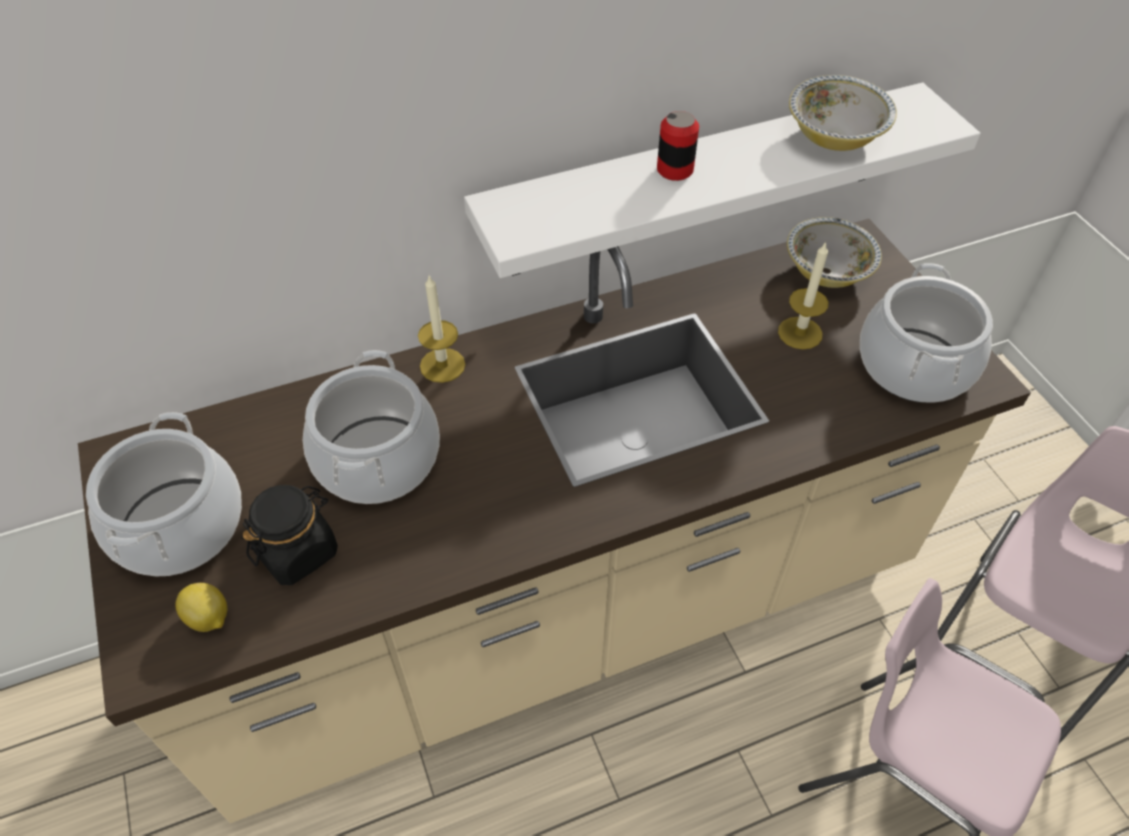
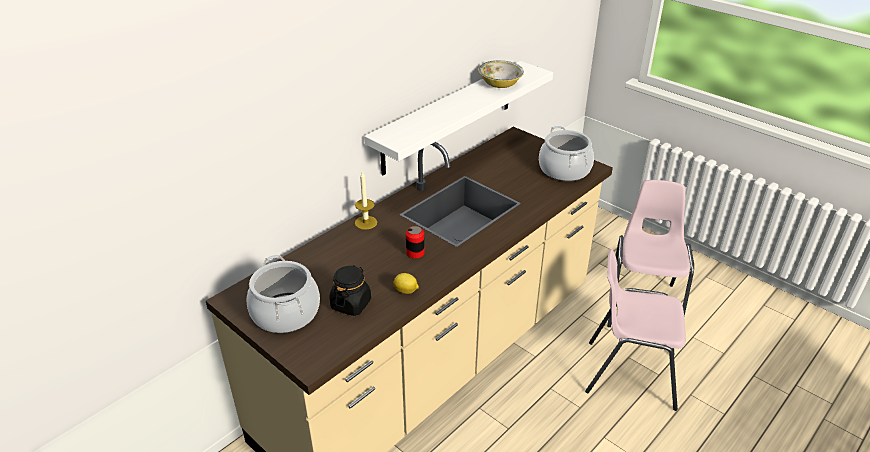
camera: 25 degrees left, 15 degrees down
(209, 618) = (328, 339): lemon -> lemon (406, 291)
(378, 459) = (362, 262): cooking pot -> none
(675, 170) = (445, 108): can -> can (415, 253)
(800, 333) = (512, 171): candle -> none
(827, 272) = (509, 148): bowl -> none

